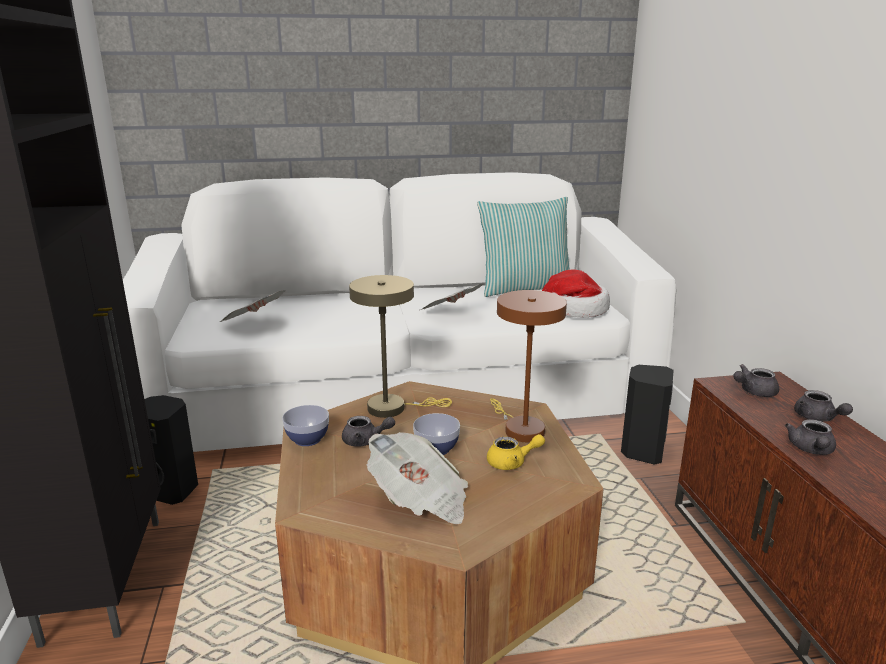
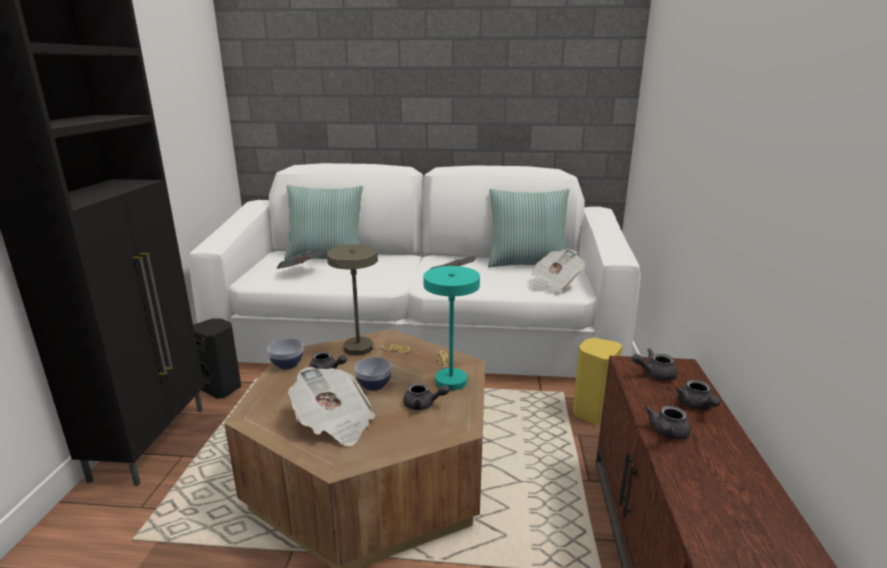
camera: 15 degrees right, 0 degrees up
(272, 303) = (326, 257): none -> pillow
(512, 463) = (423, 405): yellow teapot -> grey teapot
(520, 428) = (449, 378): brown table lamp -> turquoise table lamp
(574, 310) = (553, 285): hat -> newspaper
(641, 451) = (592, 412): black speaker -> yellow speaker

